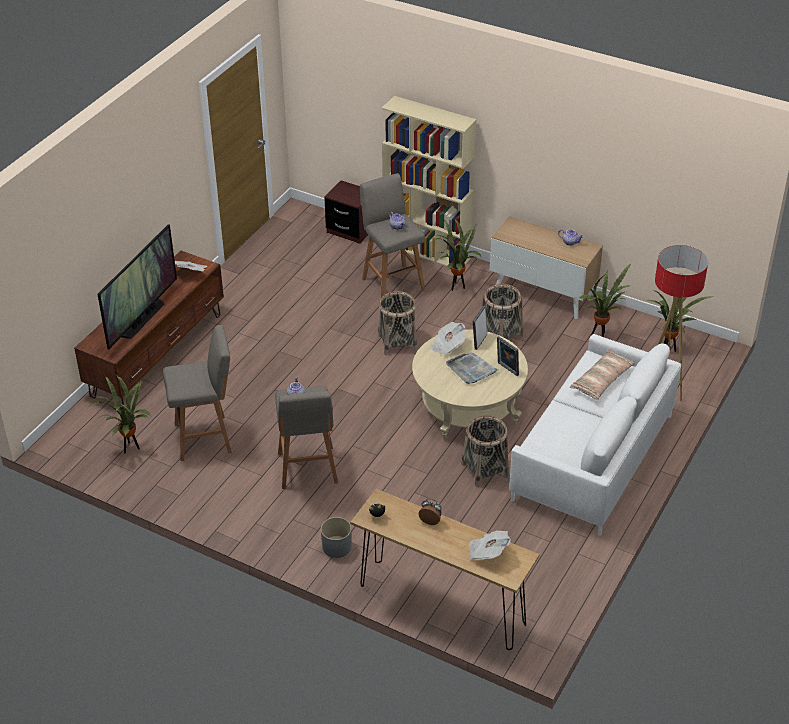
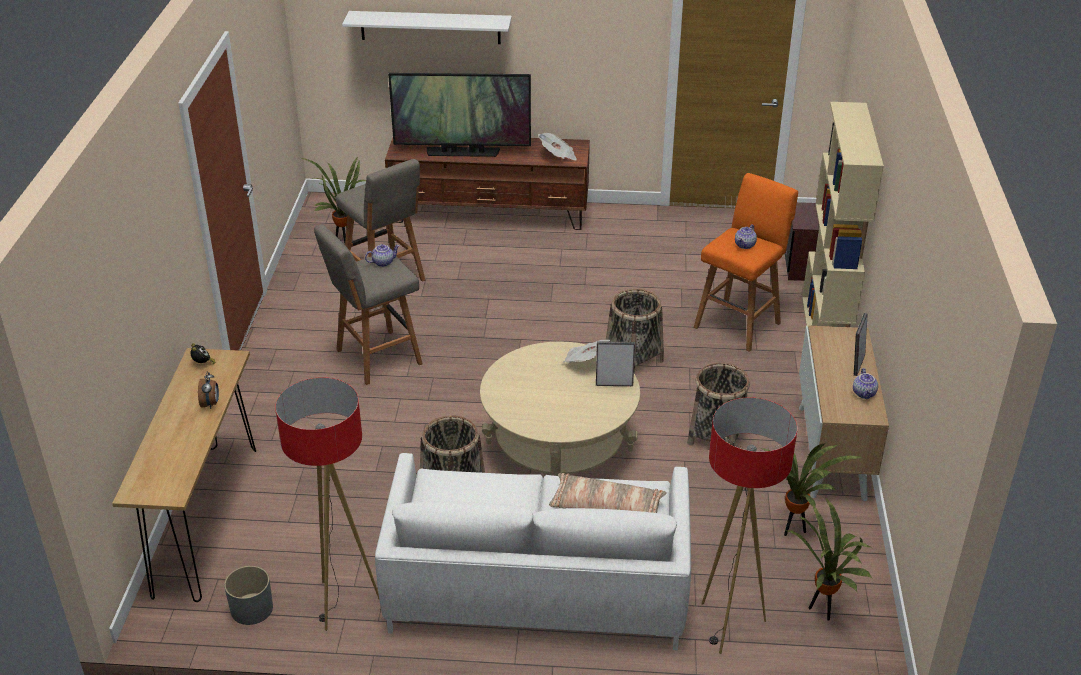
camera: 65 degrees right, 5 degrees down
(81, 242) = (430, 27): none -> white shelf
(337, 547) = (266, 414): grey planter -> grey planter (251, 609)
(392, 283) = (739, 324): grey stool -> orange stool
(456, 287) = (777, 374): potted plant -> none
(471, 369) = (554, 391): grey tray -> none
(487, 552) = (171, 462): newspaper -> none
(507, 369) = (575, 420): picture frame -> picture frame (856, 364)
(563, 551) = (342, 604): none -> floor lamp

